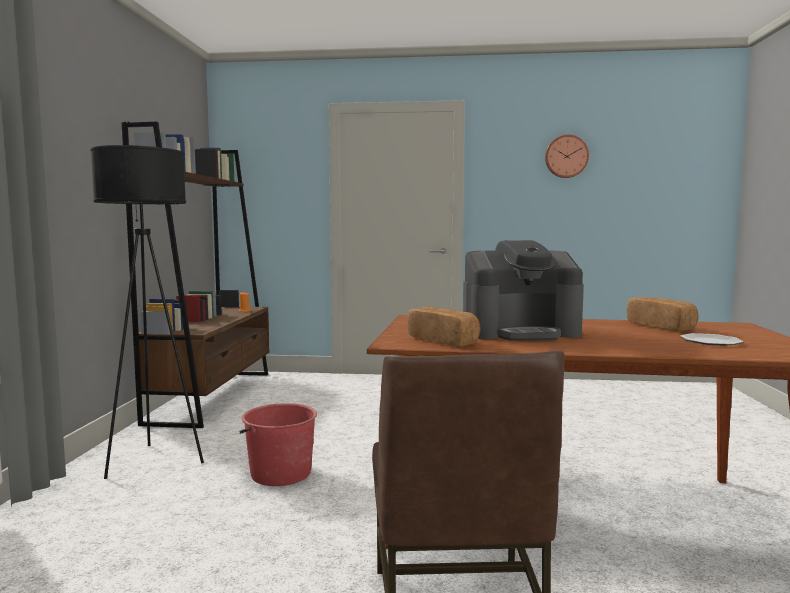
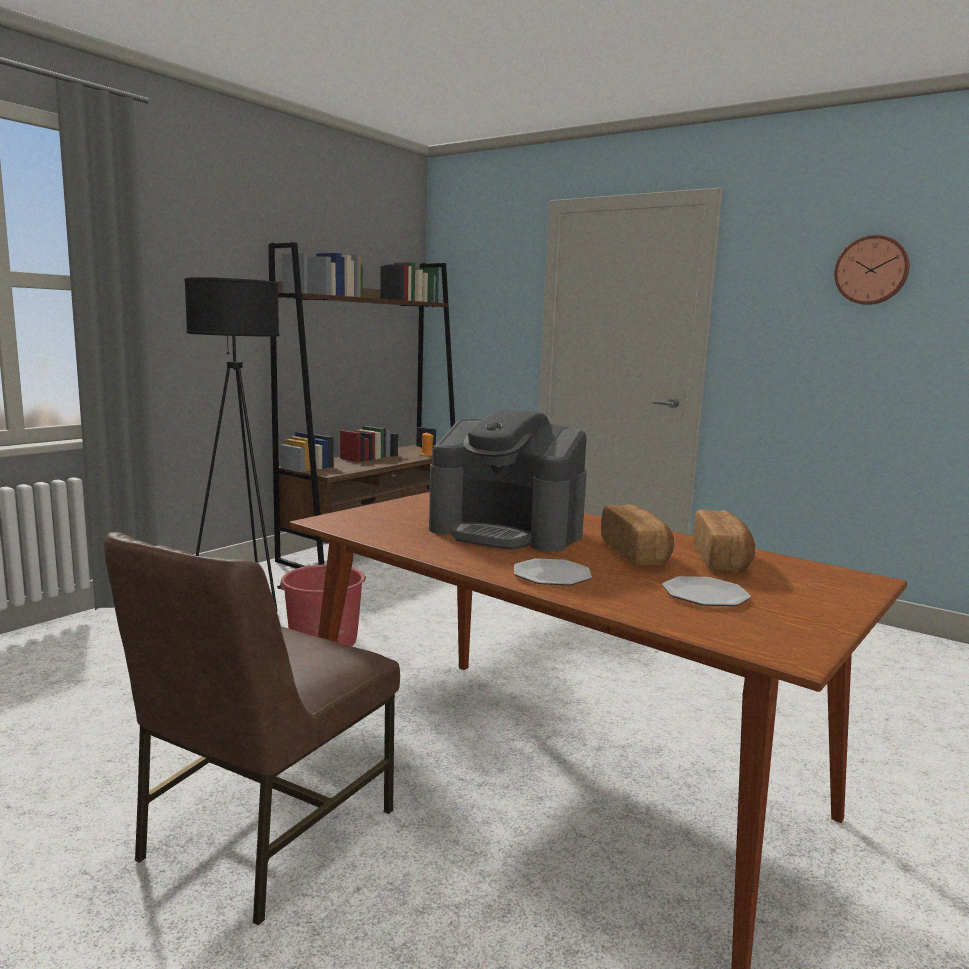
camera: 30 degrees right, 5 degrees up
(444, 341) = (384, 527): bread -> bread (636, 554)
(620, 347) = (551, 575): none -> plate

